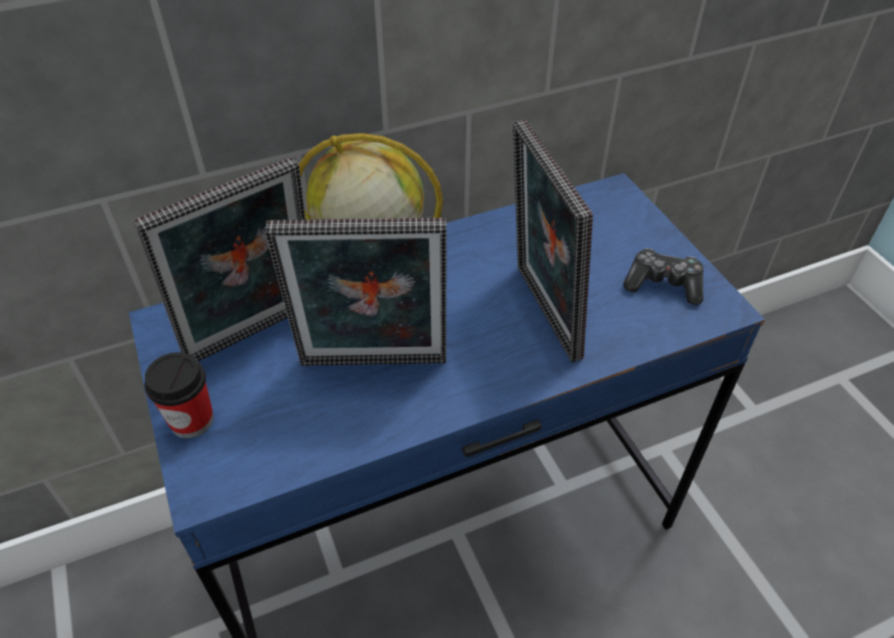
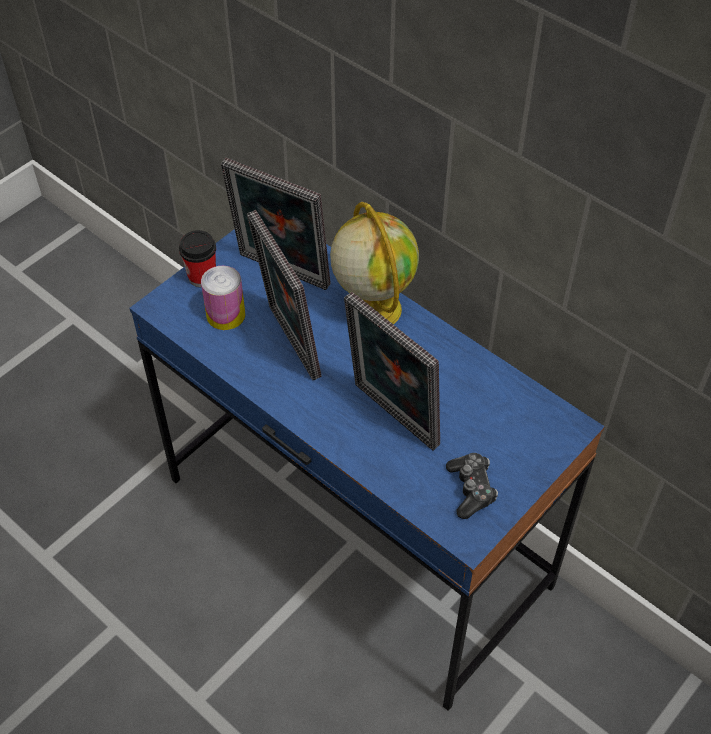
camera: 65 degrees right, 5 degrees up
(279, 416) = (226, 315): none -> can
(540, 313) = (391, 418): picture frame -> picture frame turned 90 degrees counterclockwise

